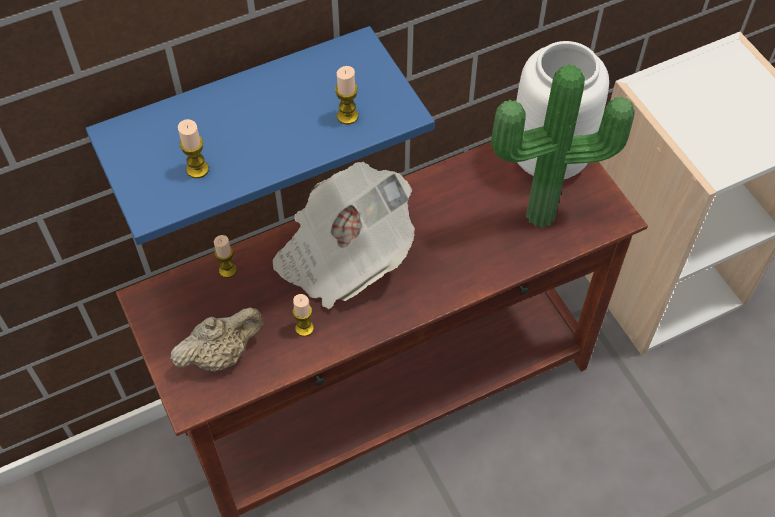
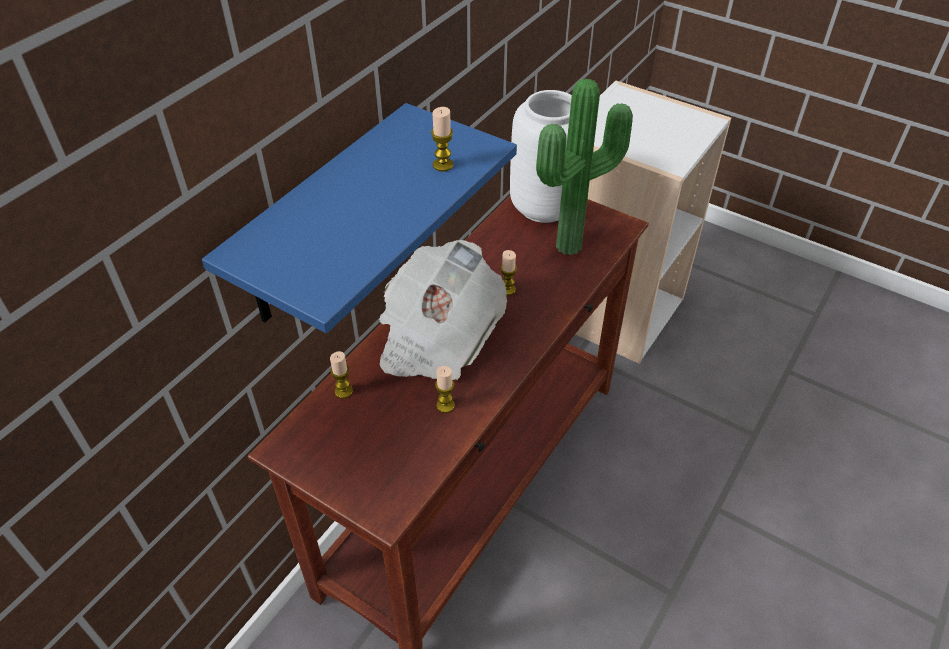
camera: 30 degrees left, 10 degrees down
(197, 169) = (342, 249): candle -> candle (507, 289)
(221, 354) = (387, 460): beige teapot -> none

